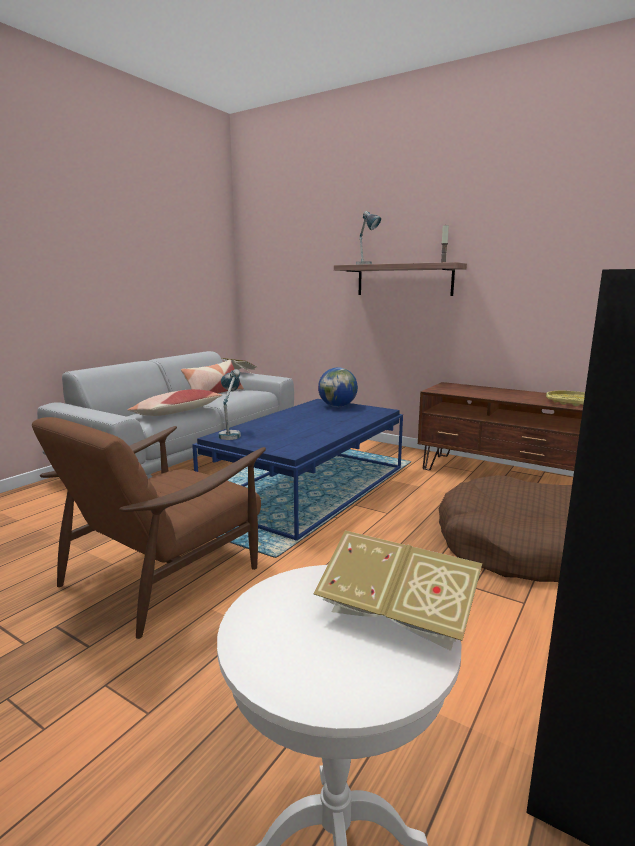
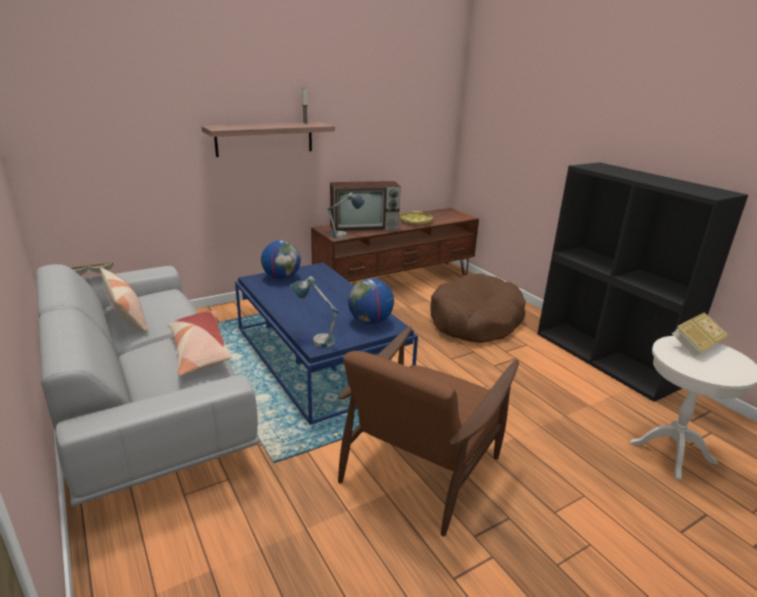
camera: 65 degrees left, 10 degrees up
(164, 572) = (421, 464): brown armchair -> brown armchair turned 60 degrees clockwise
(290, 442) = (370, 321): none -> globe
(367, 264) = (236, 126): table lamp -> table lamp (345, 236)
(491, 392) = (365, 227): none -> television

